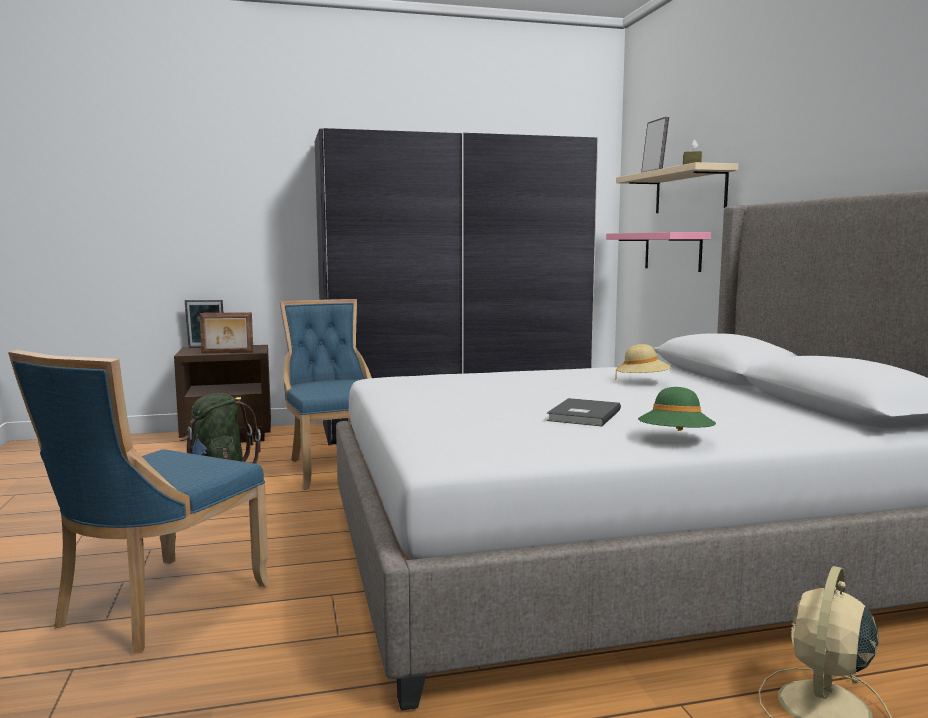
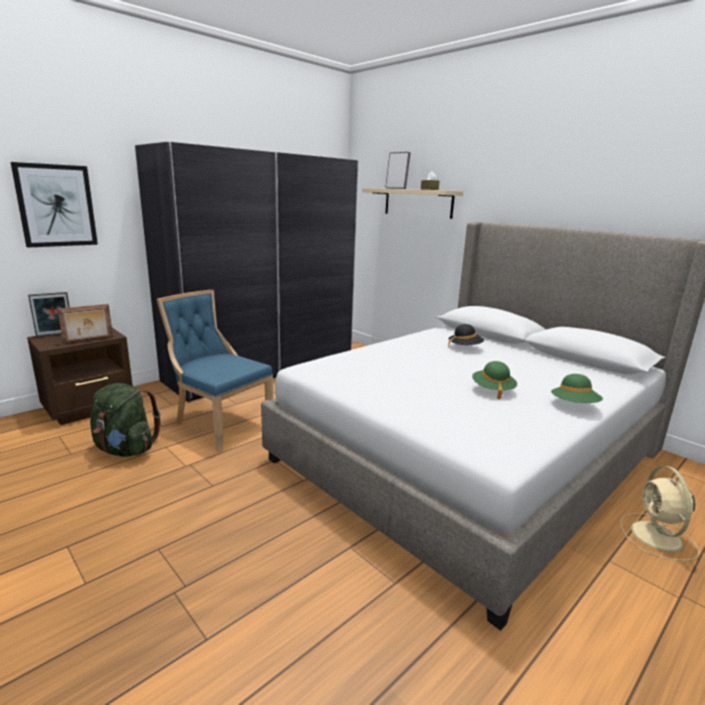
camera: 30 degrees left, 10 degrees up
(155, 607) = (234, 609): blue chair -> none
(227, 208) = (56, 206): none -> picture
(582, 415) = (492, 390): grey book -> green hat
(642, 381) = (465, 347): beige hat -> black hat
(672, 251) = (401, 241): pink shelf -> none

